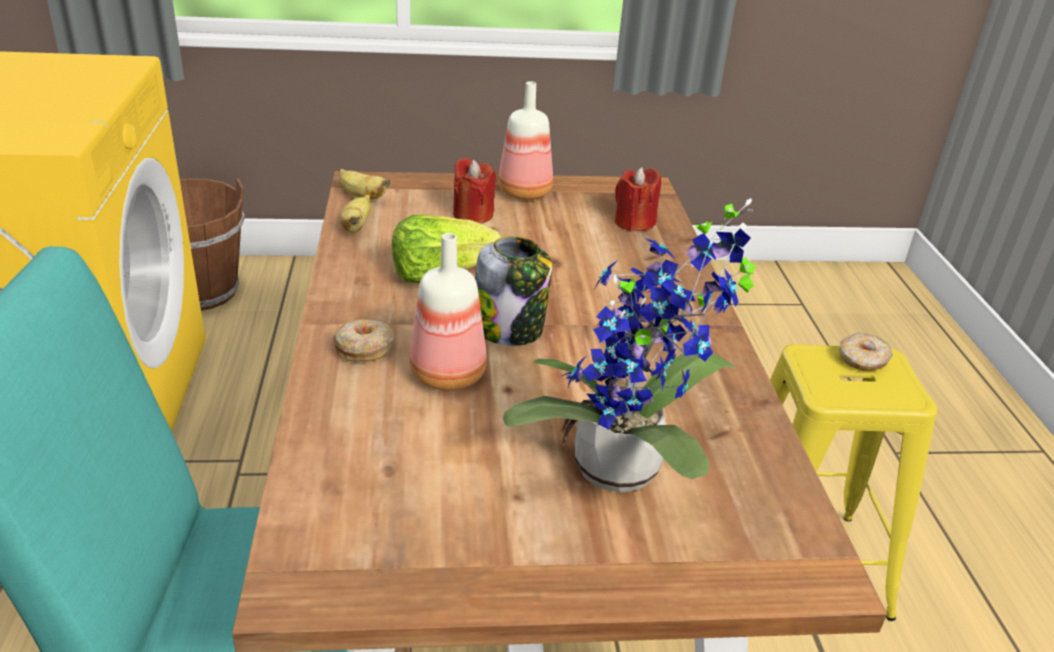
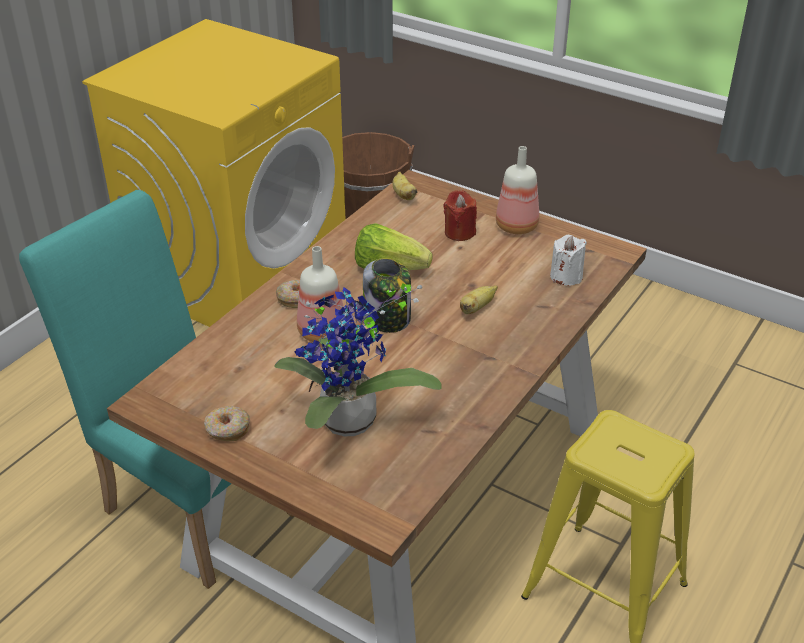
camera: 40 degrees right, 5 degrees up
(356, 226) = (376, 217): banana -> banana (477, 308)
(634, 223) = (566, 276): red candle -> white candle
(862, 360) = (651, 443): donut -> donut (227, 429)

